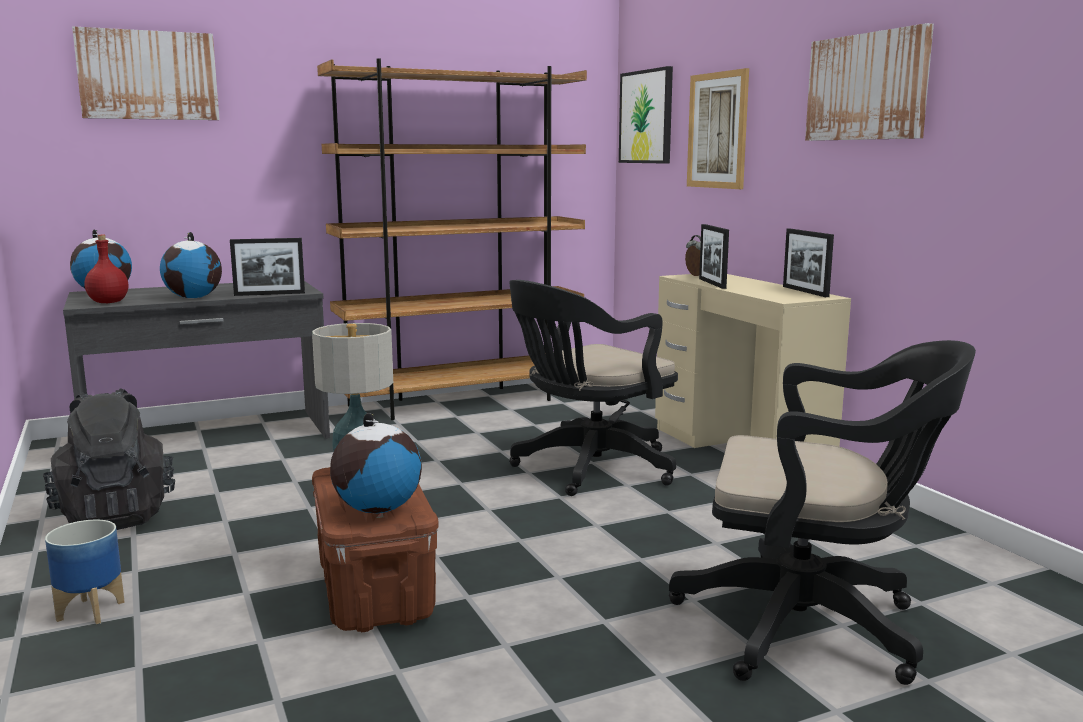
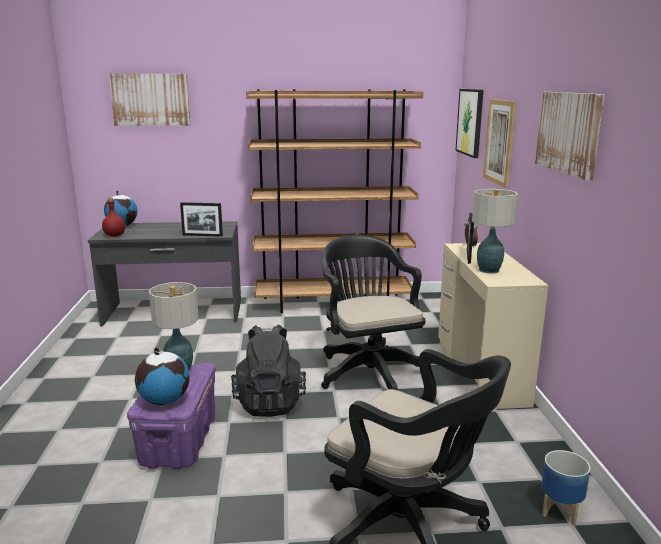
camera: 20 degrees right, 5 degrees up
(90, 611) = (40, 423): planter -> planter (559, 510)
(116, 516) = (93, 361): black backpack -> black backpack (269, 402)
(194, 298) = (160, 235): globe -> none
(374, 591) = (178, 441): brown storage box -> purple storage box
(588, 469) = (368, 371): black office chair -> black office chair turned 90 degrees clockwise
(759, 292) = (489, 270): none -> table lamp
(805, 291) = (523, 273): picture frame -> none

